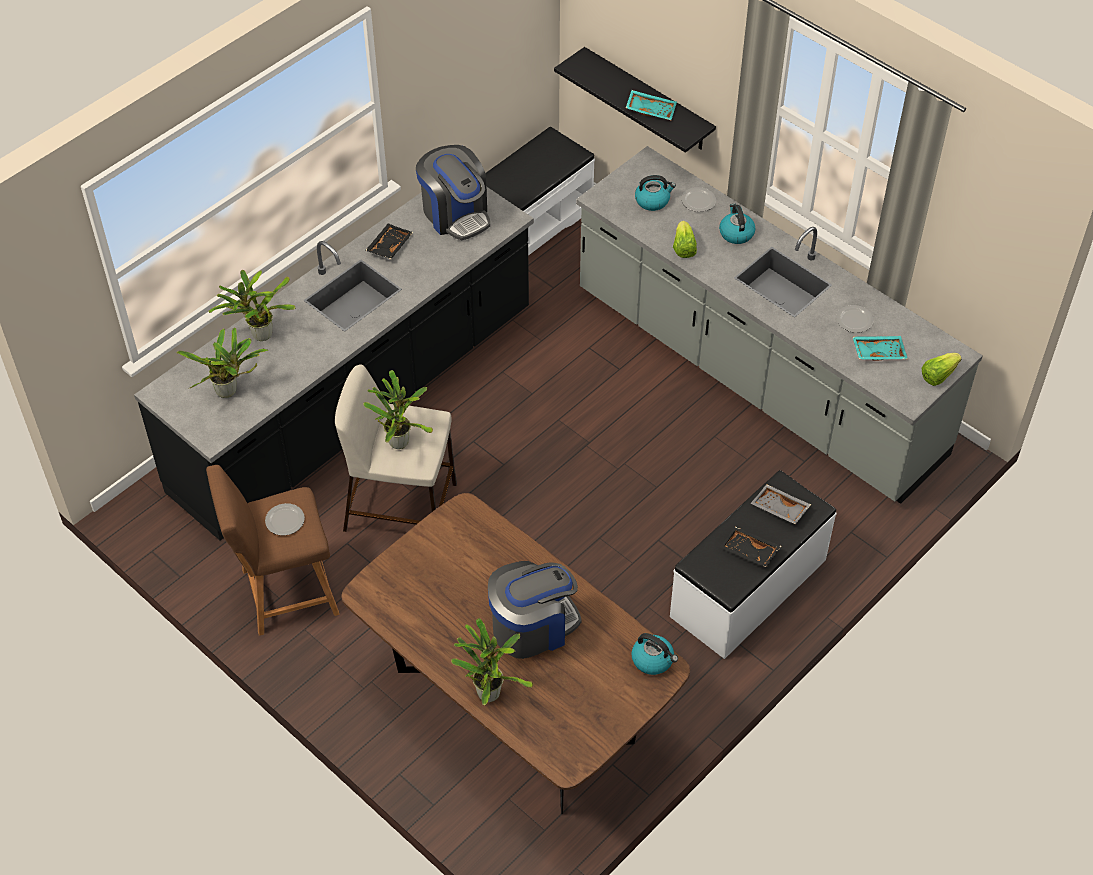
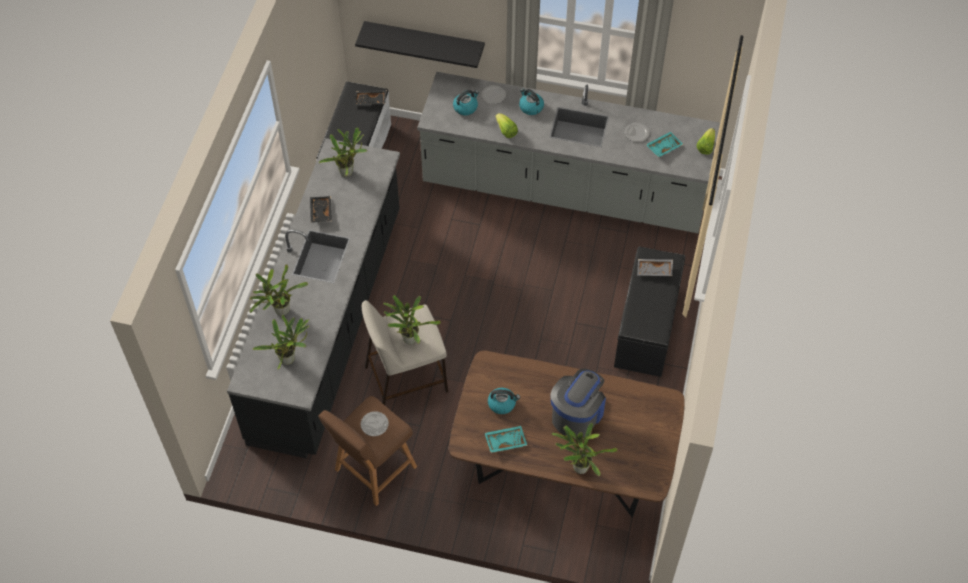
camera: 30 degrees left, 5 degrees up
(455, 214) = (348, 171): coffee machine -> potted plant
(651, 110) = (437, 48): turquoise tray -> turquoise tray (505, 441)
(653, 660) = (658, 398): kettle -> kettle (502, 403)
(749, 552) = (655, 305): black tray -> black tray (370, 101)
(749, 589) = (647, 327): white bench -> black bench

